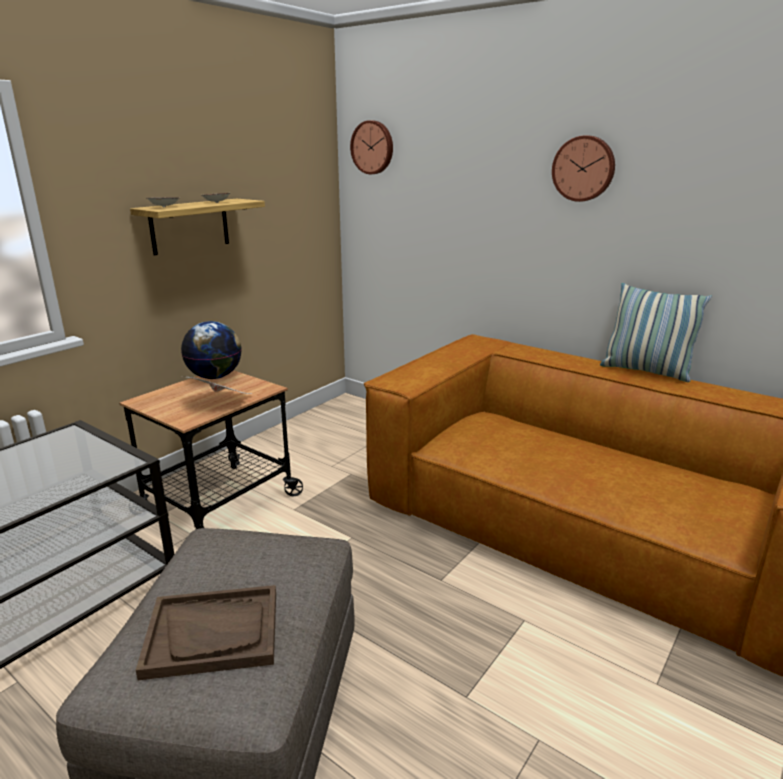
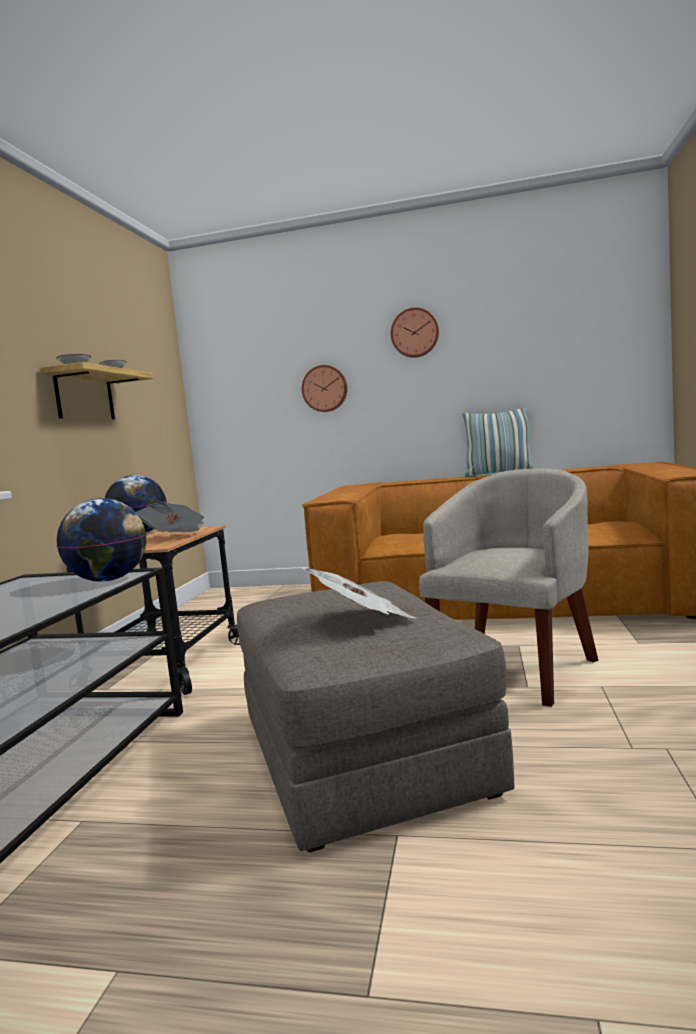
camera: 25 degrees left, 15 degrees down
(101, 468) = (109, 580): none -> globe
(213, 633) = (362, 621): brown tray -> newspaper
(373, 147) = (219, 345): wall clock -> wall clock (325, 388)
(484, 660) = (516, 668): none -> beige armchair

